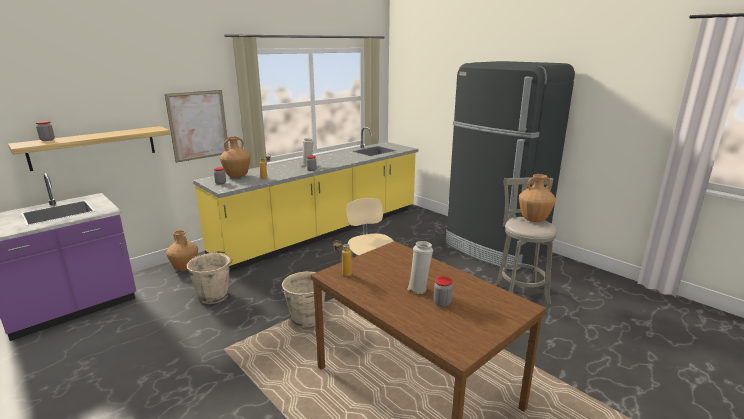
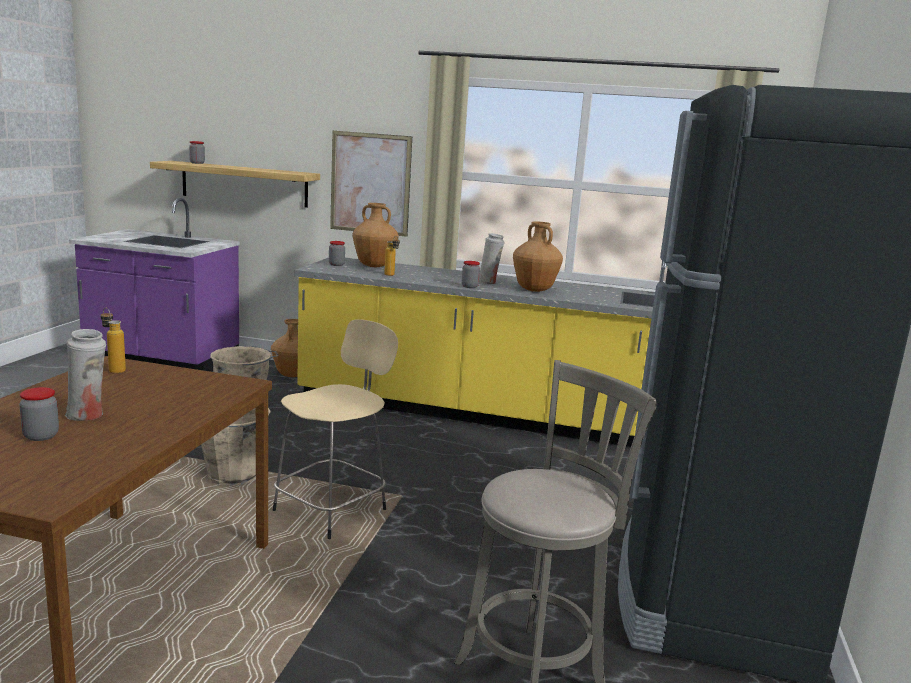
camera: 55 degrees right, 5 degrees down
(534, 220) = (573, 491): brown vase -> brown vase (534, 290)

